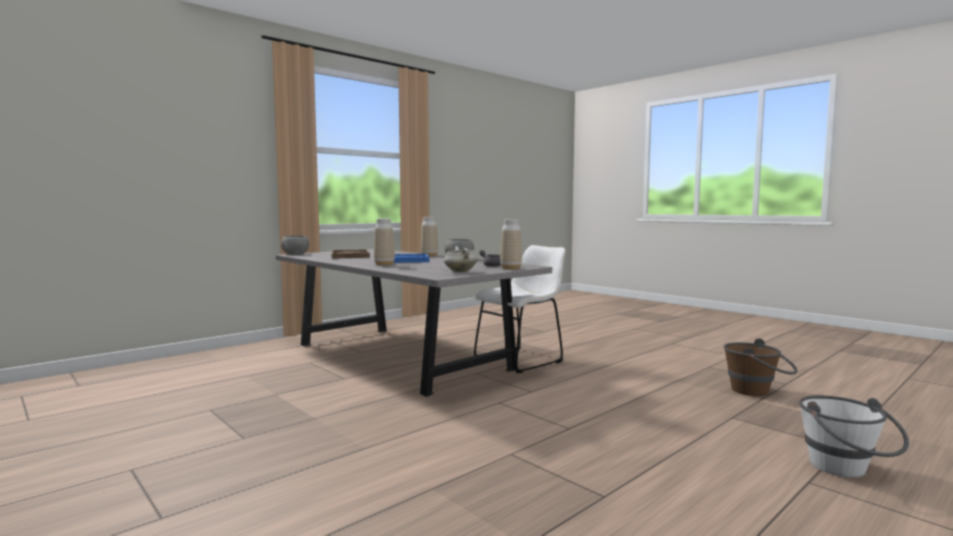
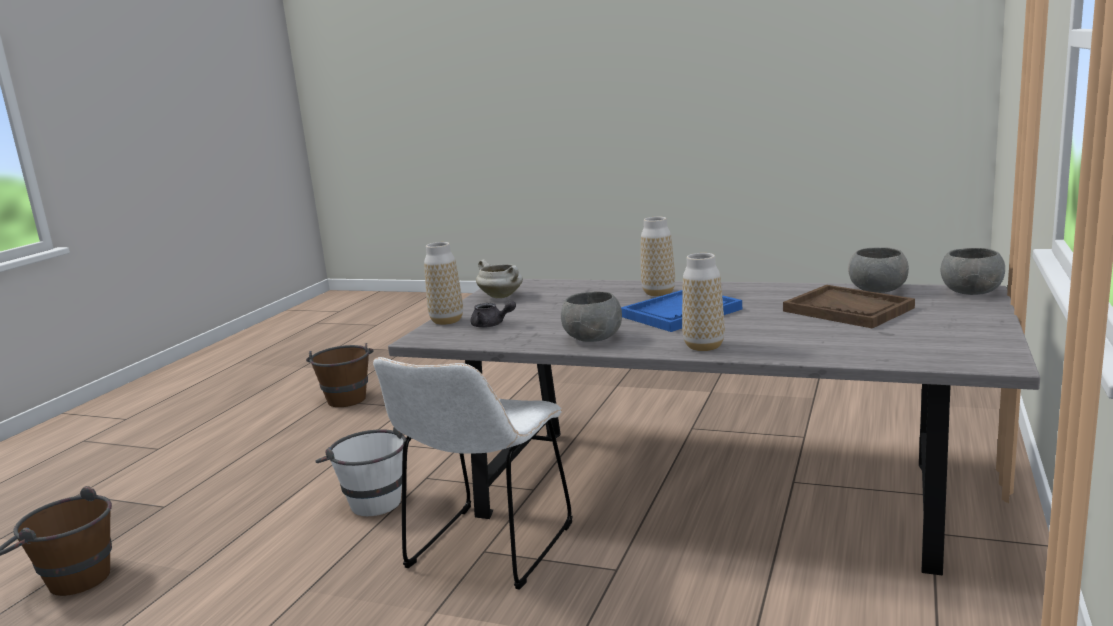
camera: 155 degrees right, 10 degrees up
(313, 257) = (877, 290): none -> grey bowl
(577, 494) = (346, 397): none -> brown bucket
(846, 471) = (109, 467): white bucket -> white bucket (370, 500)

